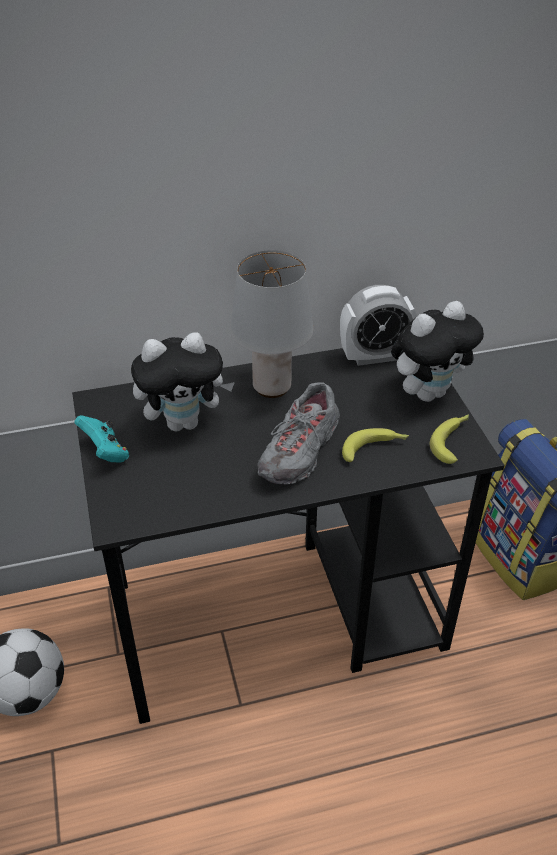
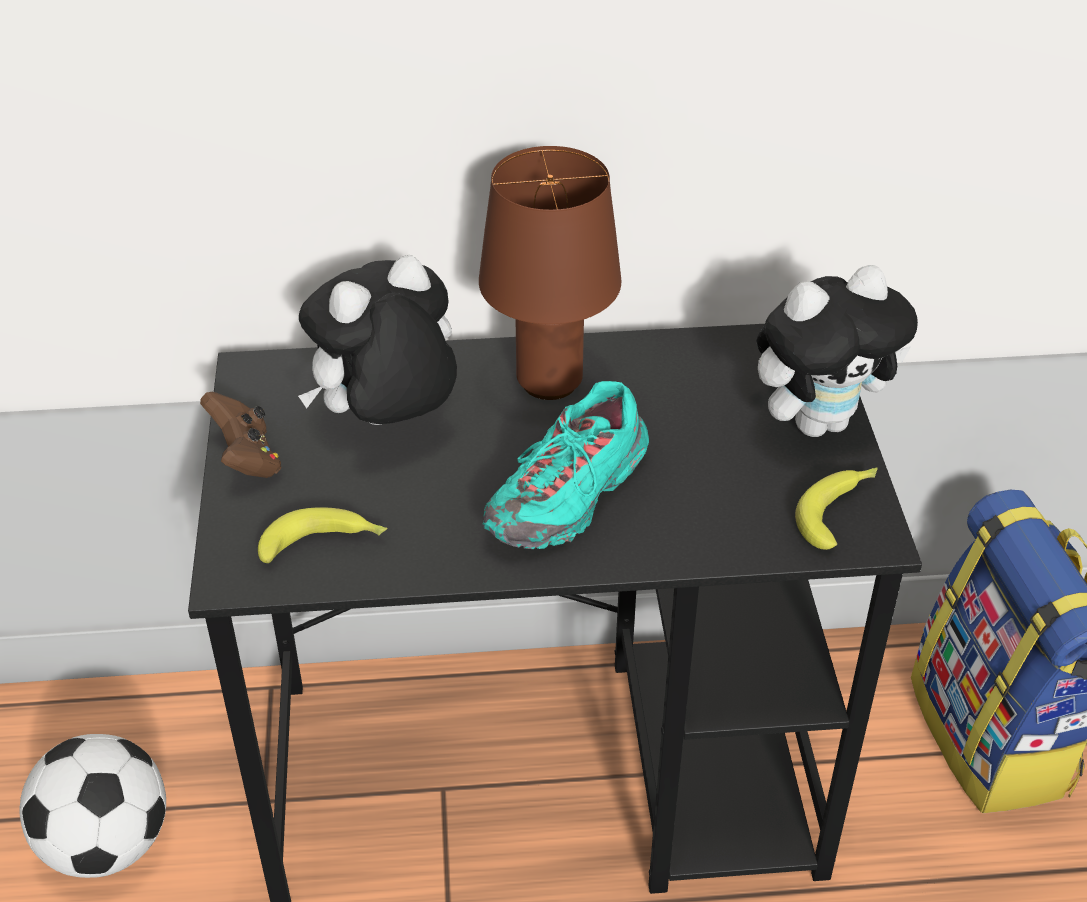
camera: 10 degrees right, 0 degrees up
(106, 453) = (246, 459): turquoise game controller -> brown game controller
(184, 422) = (388, 423): plush toy -> plush toy turned 150 degrees clockwise
(273, 388) = (551, 382): grey table lamp -> brown table lamp
(300, 452) = (569, 497): grey shoe -> turquoise shoe
(374, 448) = (698, 507): banana -> banana (324, 544)
(375, 356) = (741, 348): alarm clock -> none

